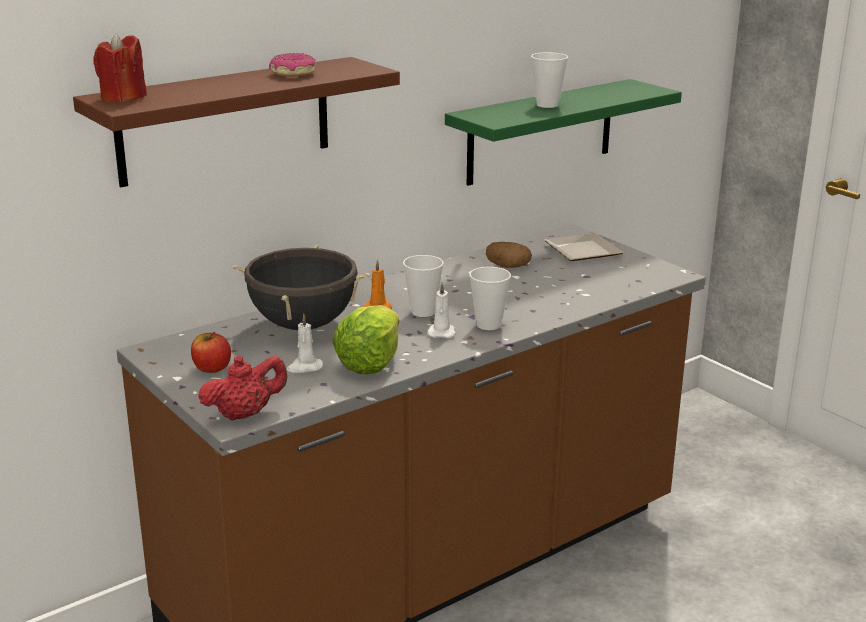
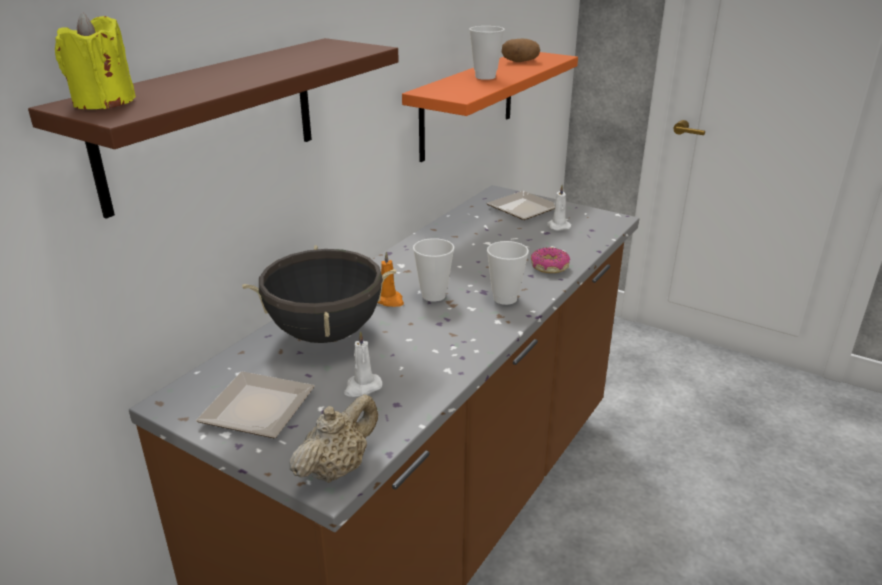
camera: 20 degrees left, 5 degrees up
(123, 97) = (104, 102): red candle -> yellow candle
(211, 368) = (259, 411): apple -> plate
(245, 414) = (337, 468): red teapot -> beige teapot
(293, 74) = (287, 58): donut -> donut (549, 267)
(370, 363) = (426, 366): lettuce -> none
(441, 332) = (468, 315): white candle -> white candle (557, 226)
(508, 266) = (472, 234): potato -> potato (520, 61)
(541, 131) = (468, 104): green shelf -> orange shelf

